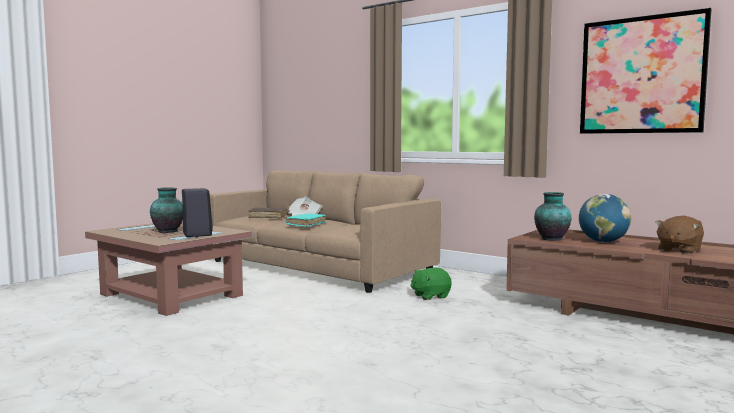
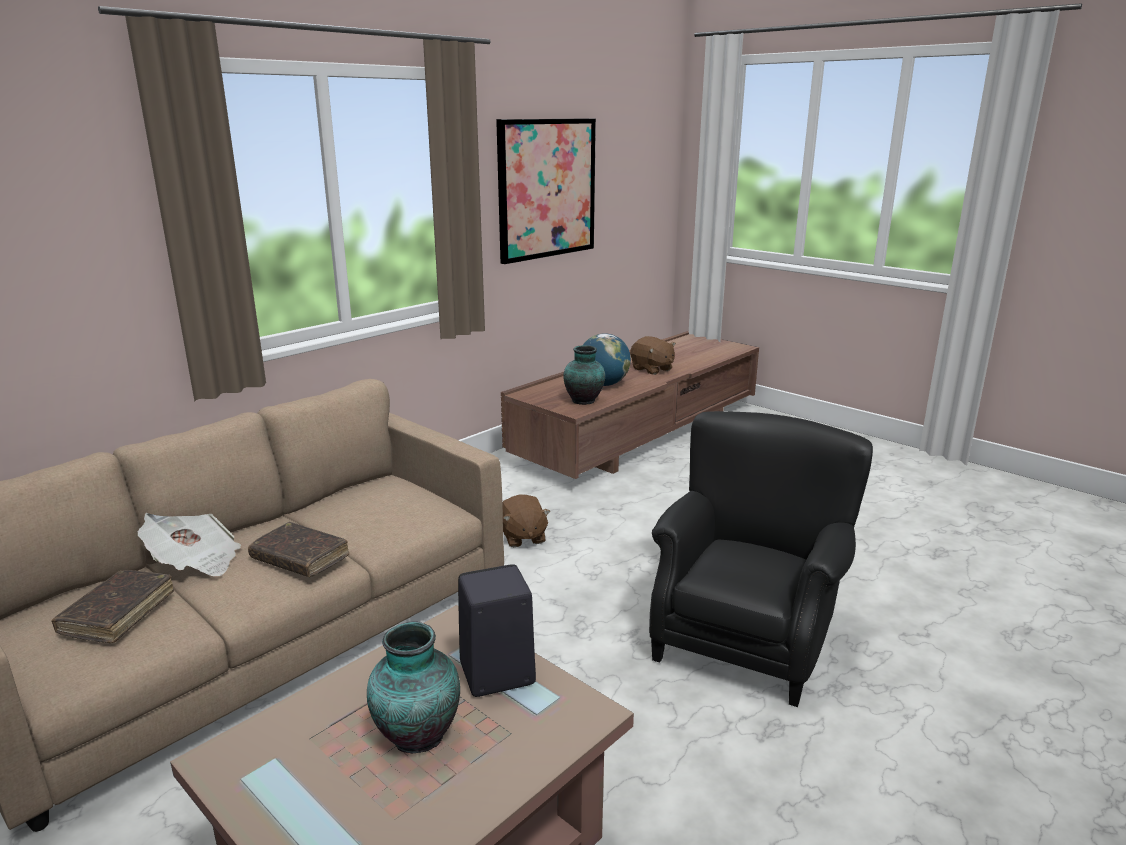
camera: 85 degrees left, 15 degrees up
(306, 224) = (300, 558): turquoise book -> brown book
(320, 346) = (746, 634): none -> black armchair
(430, 296) = (523, 537): green plush toy -> brown plush toy

